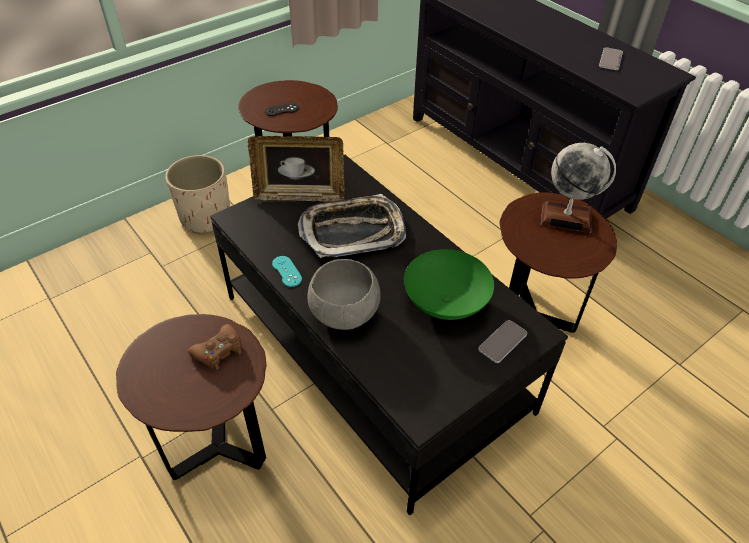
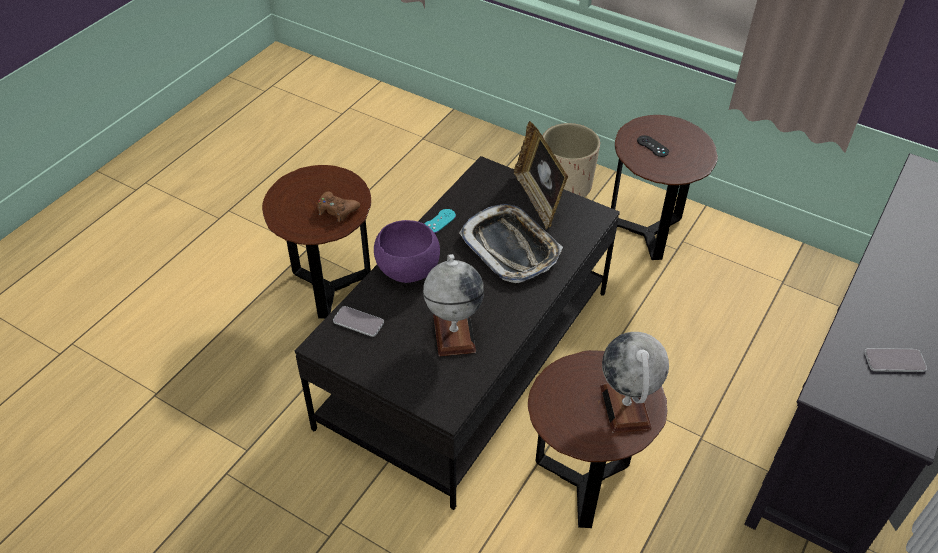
camera: 70 degrees right, 0 degrees up
(345, 314) = (408, 271): grey bowl -> purple bowl
(445, 302) = (453, 333): green bowl -> globe
(502, 342) = (423, 384): phone -> phone (358, 322)

